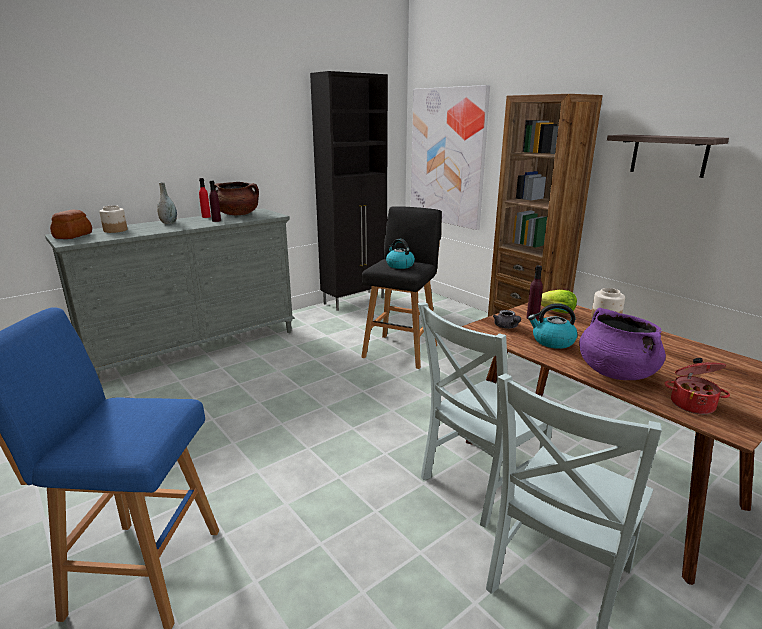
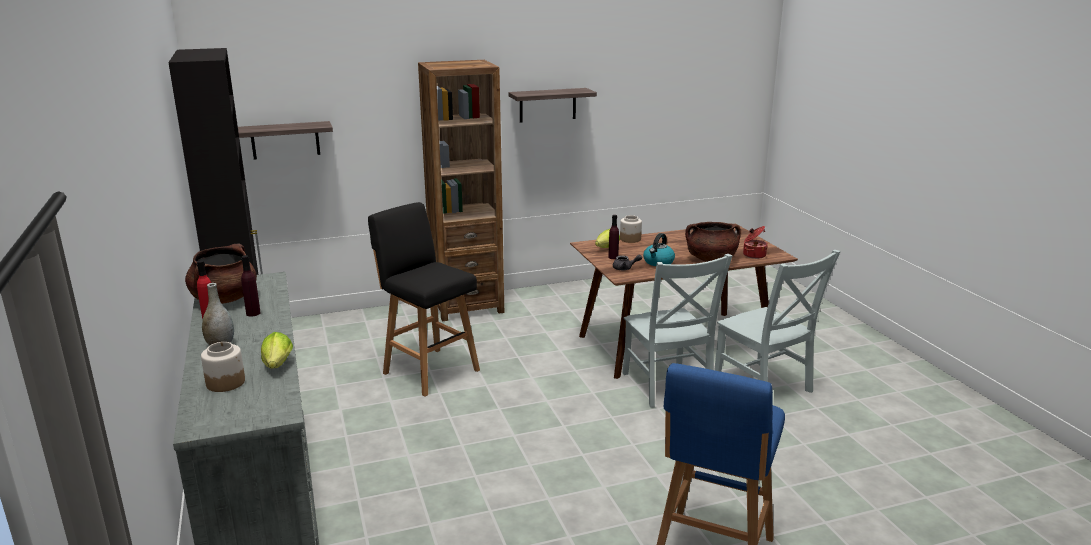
camera: 70 degrees left, 0 degrees up
(72, 236) = (226, 415): bread -> none
(135, 234) = (277, 366): none -> lettuce
(399, 265) = (434, 273): kettle -> none
(447, 157) = (285, 140): picture -> shelf
(615, 372) = (711, 259): purple cooking pot -> brown cooking pot

